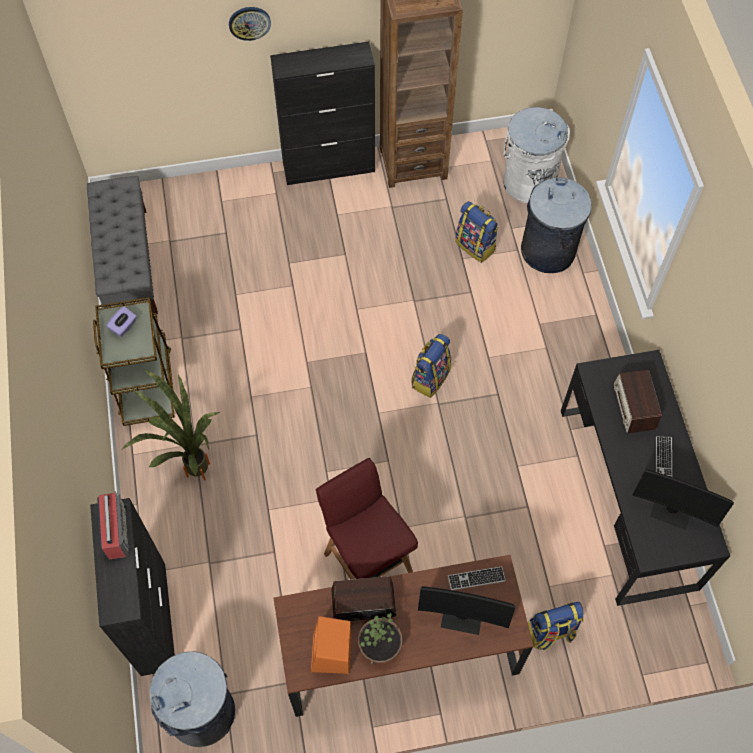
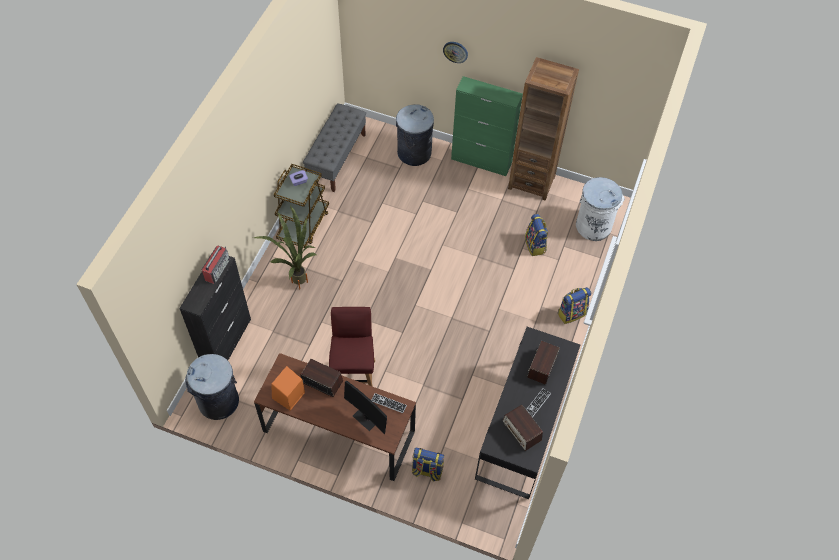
camera: 30 degrees right, 5 degrees down
(329, 167) = (481, 161): black cabinet -> green cabinet
(380, 646) = (315, 407): potted plant -> none
(430, 377) = (457, 302): backpack -> backpack (571, 313)
(547, 251) = (576, 269): grey trash can -> grey trash can (414, 152)
(671, 511) = (522, 431): monitor -> radio

